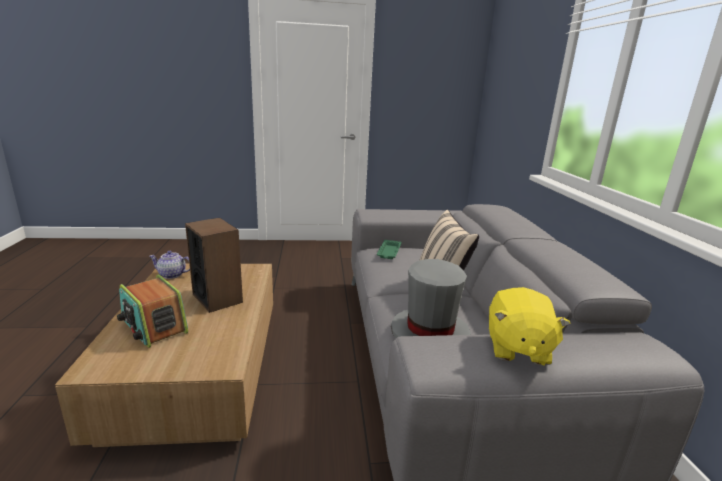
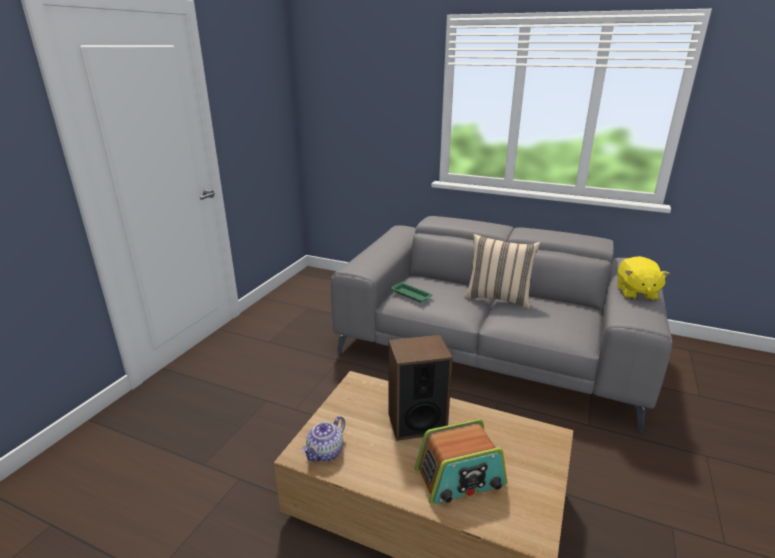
camera: 60 degrees left, 5 degrees up
(429, 332) = (561, 322): grey hat -> none
(517, 348) = (635, 293): yellow plush toy -> yellow plush toy turned 60 degrees clockwise

